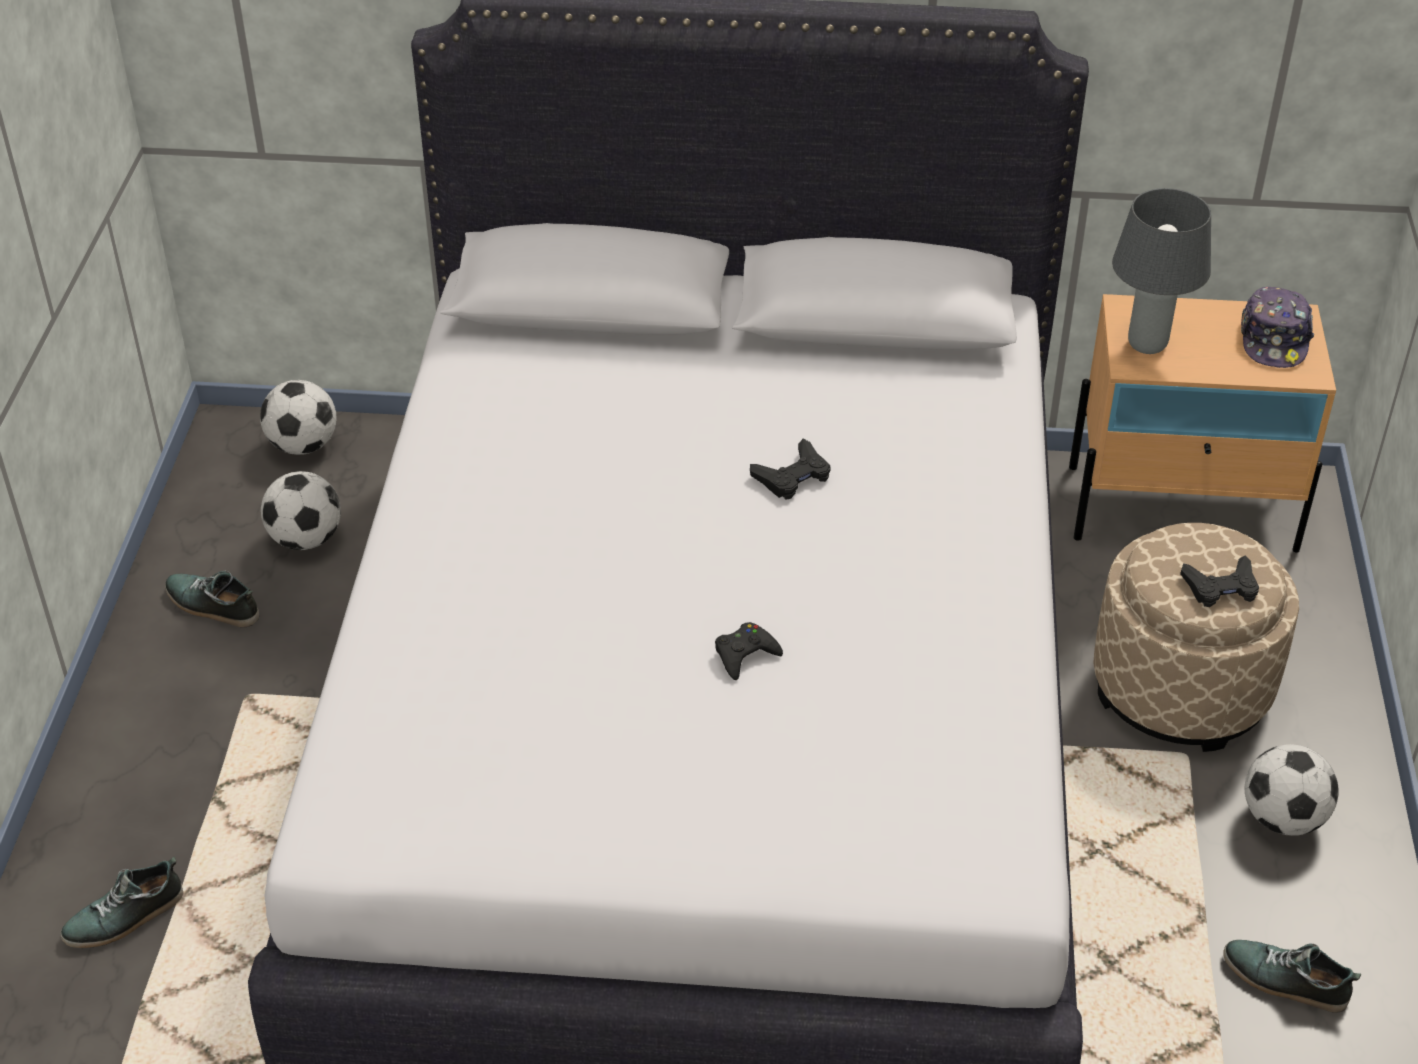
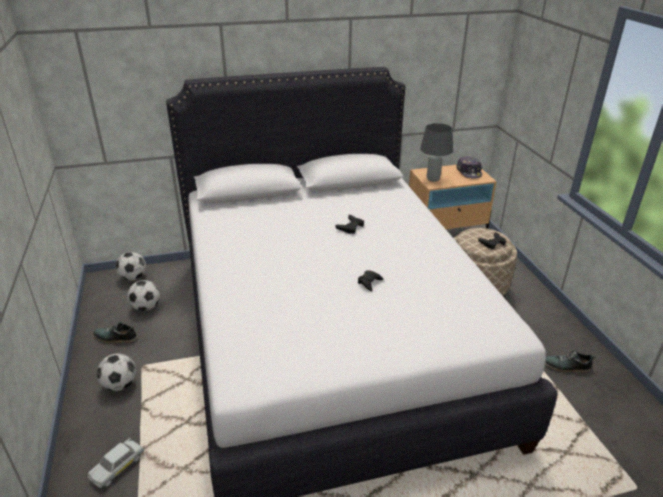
camera: 20 degrees left, 10 degrees down
(125, 917) = (117, 466): shoe -> white toy car
(1282, 818) = (531, 317): football -> football (120, 385)

